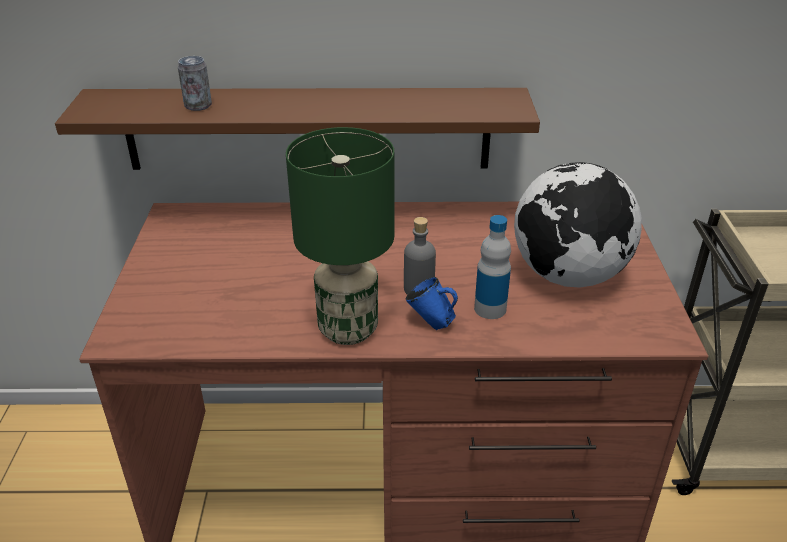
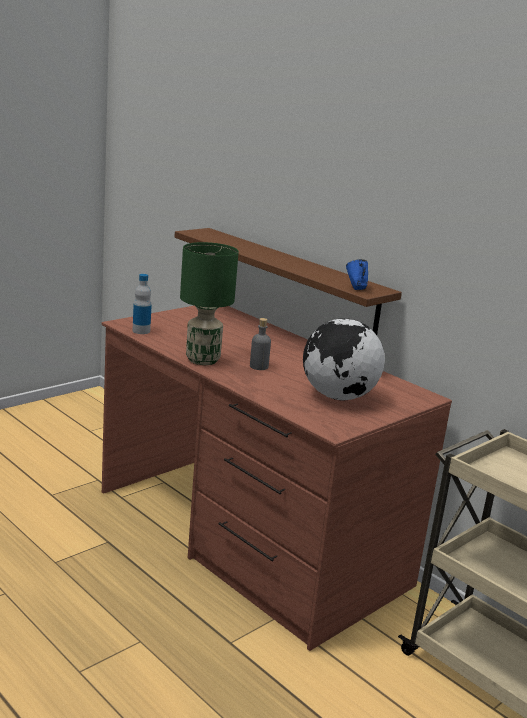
camera: 45 degrees right, 15 degrees down
(198, 106) = (236, 244): can -> none
(431, 324) = (238, 375): blue mug -> blue mug (356, 288)
(490, 309) = (273, 385): bottle -> bottle (141, 331)

